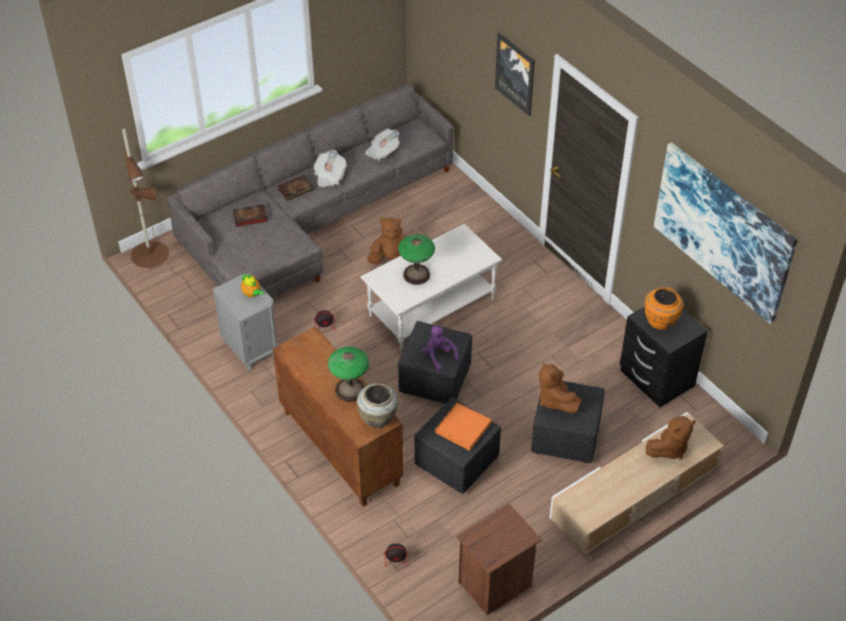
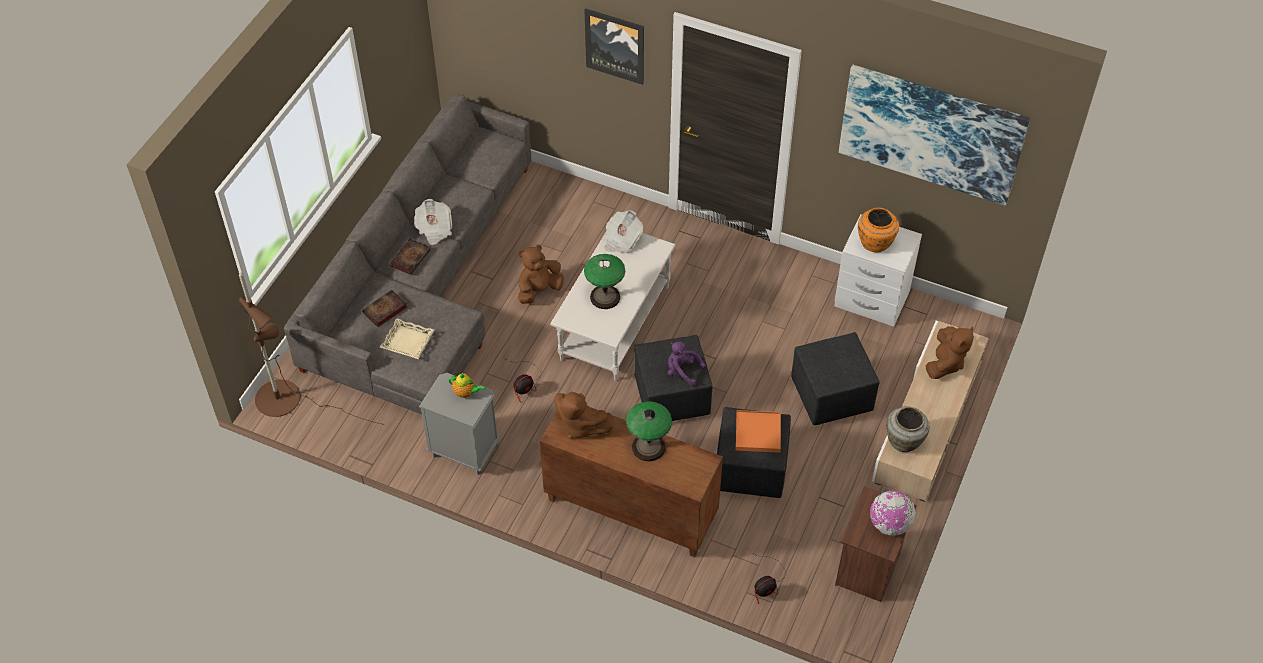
camera: 30 degrees left, 5 degrees up
(249, 245) = (408, 341): none -> beige tray
(378, 419) = (697, 463): beige vase -> beige vase (904, 441)
(382, 151) = (469, 179): newspaper -> newspaper (621, 240)
(507, 543) = (889, 524): none -> globe
(555, 400) = (820, 364): brown plush toy -> brown plush toy (580, 426)
(656, 379) = (871, 300): black nightstand -> white nightstand

